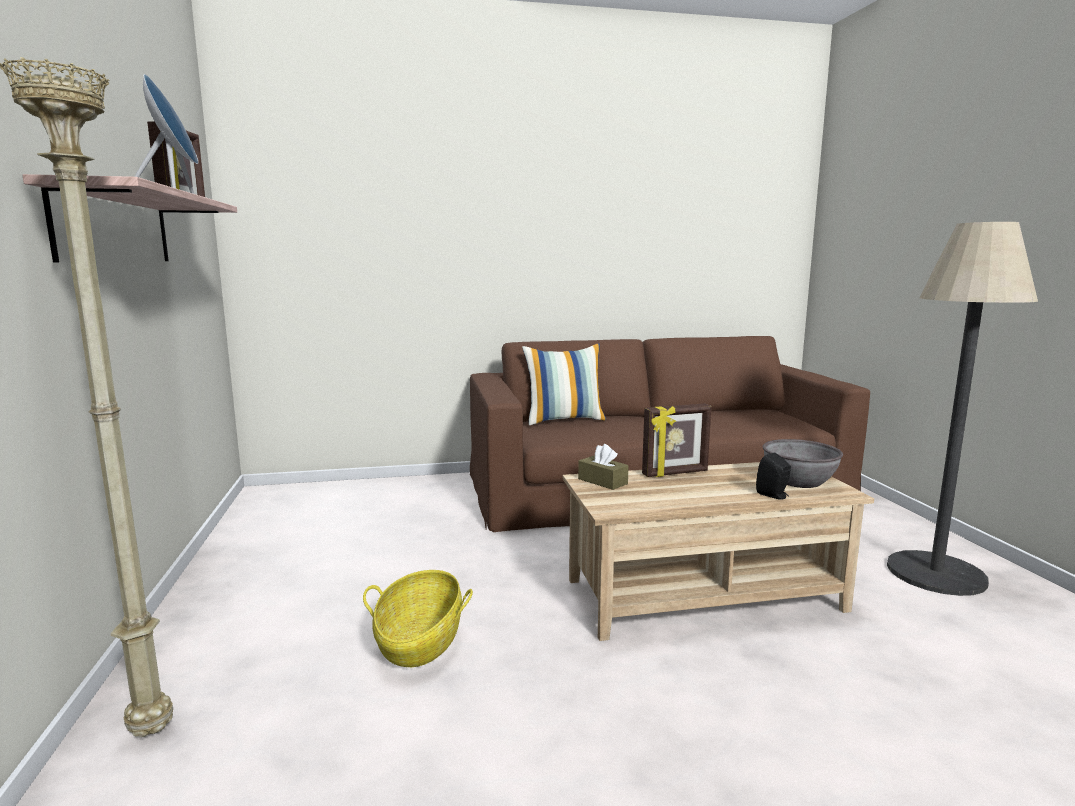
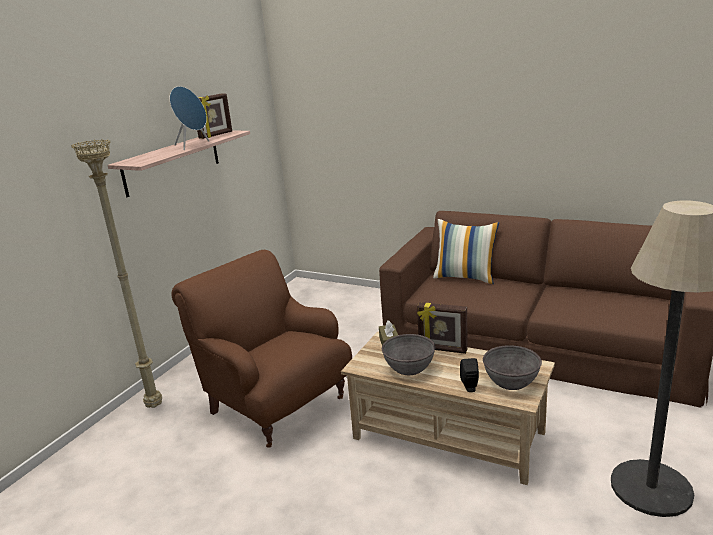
camera: 40 degrees right, 10 degrees up
(420, 641) = (276, 404): basket -> brown armchair
(674, 496) = (409, 367): none -> grey bowl

